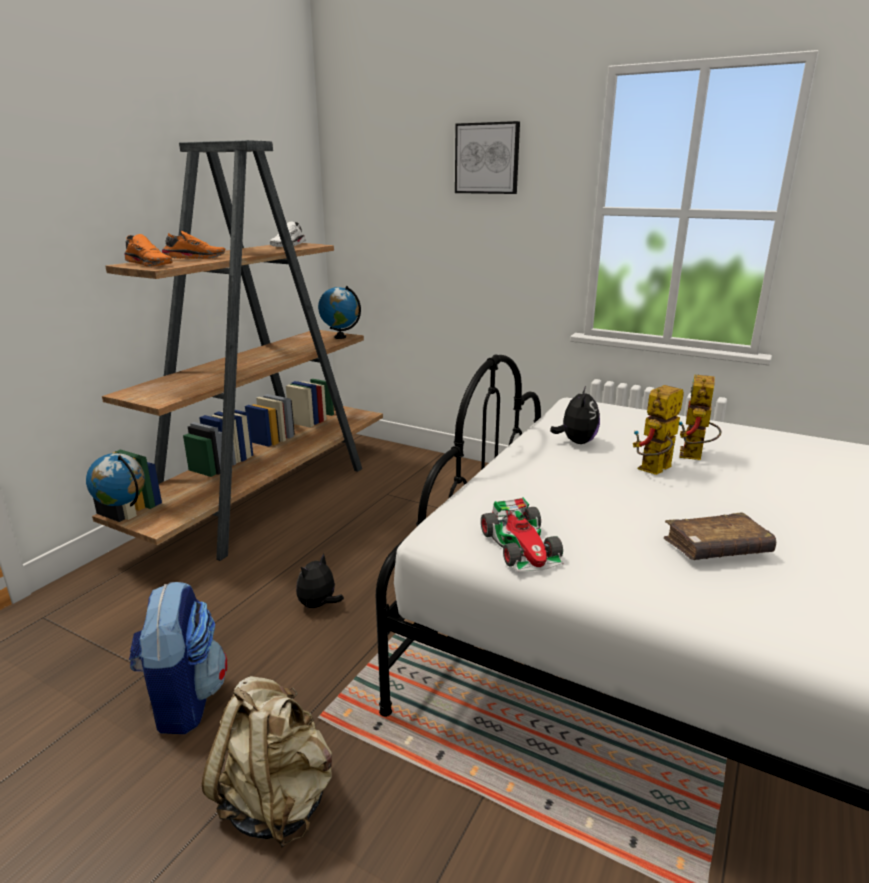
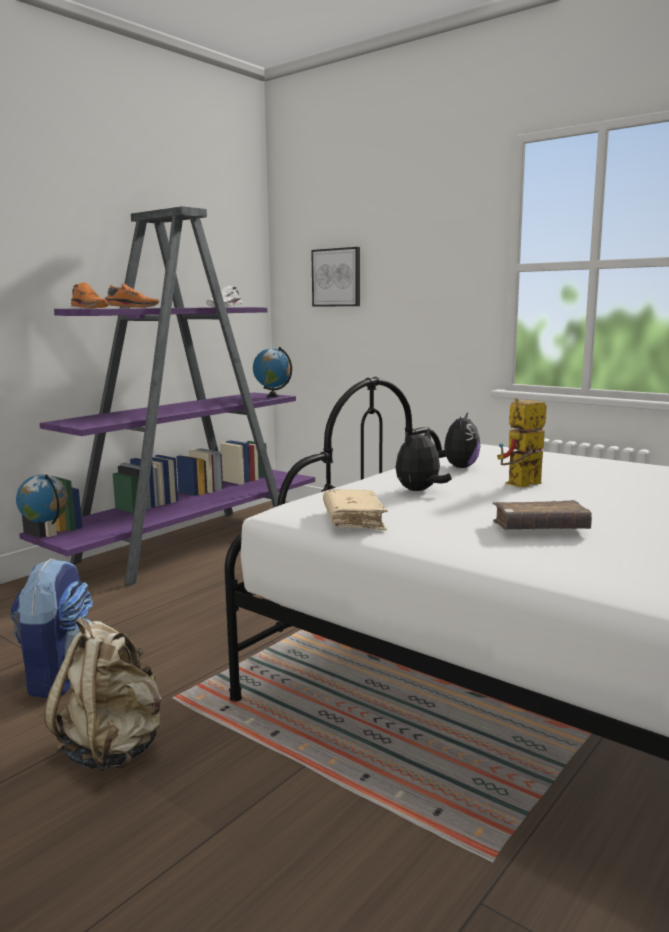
camera: 10 degrees right, 10 degrees down
(267, 496) = (189, 544): brown bookcase -> purple bookcase
(319, 605) = (205, 622): plush toy -> plush toy (419, 491)
(487, 158) = (412, 226): picture -> picture (337, 277)
(522, 546) = (353, 520): toy car -> beige book
(694, 457) = (570, 479): toy robot -> none

